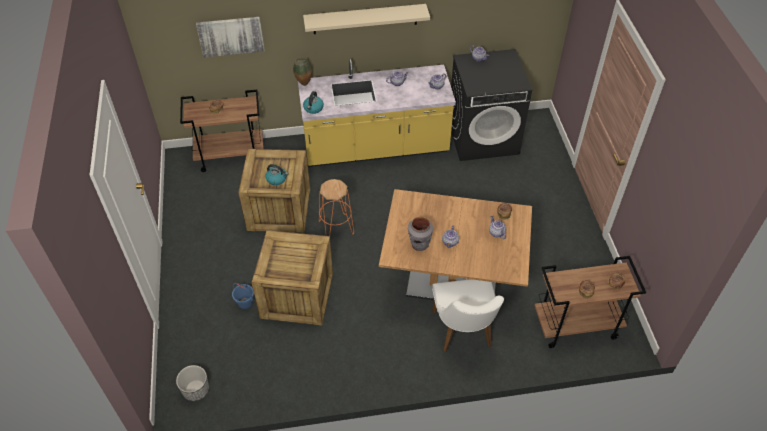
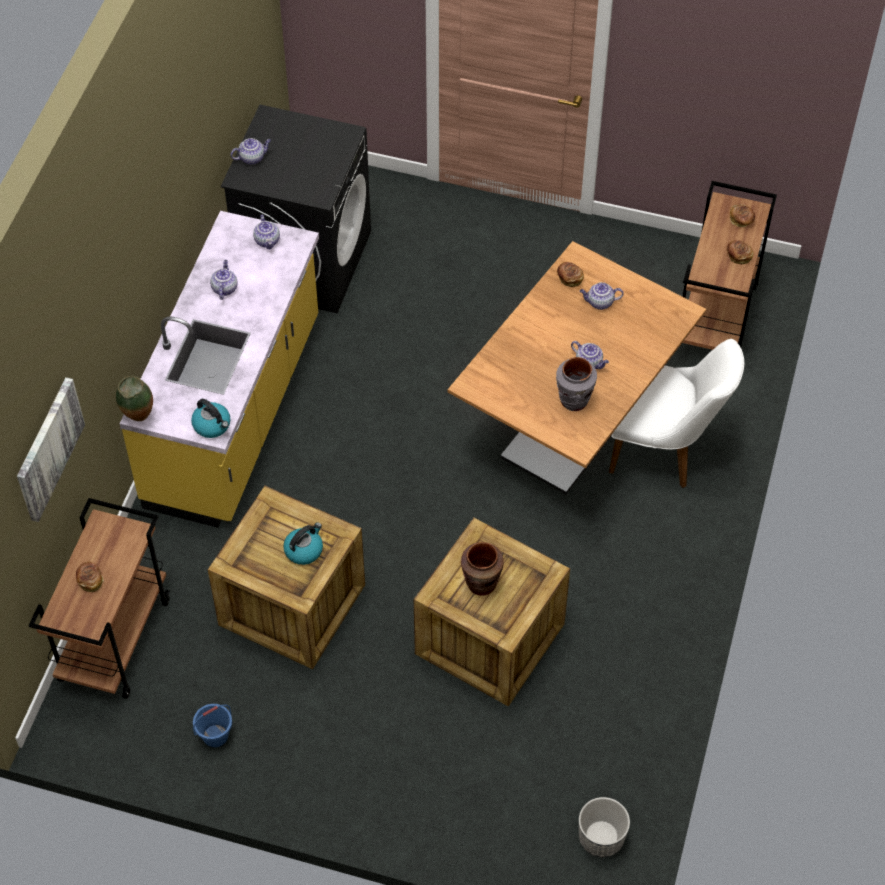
camera: 65 degrees left, 5 degrees up
(245, 303) = (467, 717): blue bucket -> blue bucket (215, 735)
(291, 255) = (481, 584): none -> brown vase
(336, 227) = (380, 535): orange stool -> none
(365, 19) = (146, 242): beige shelf -> none

